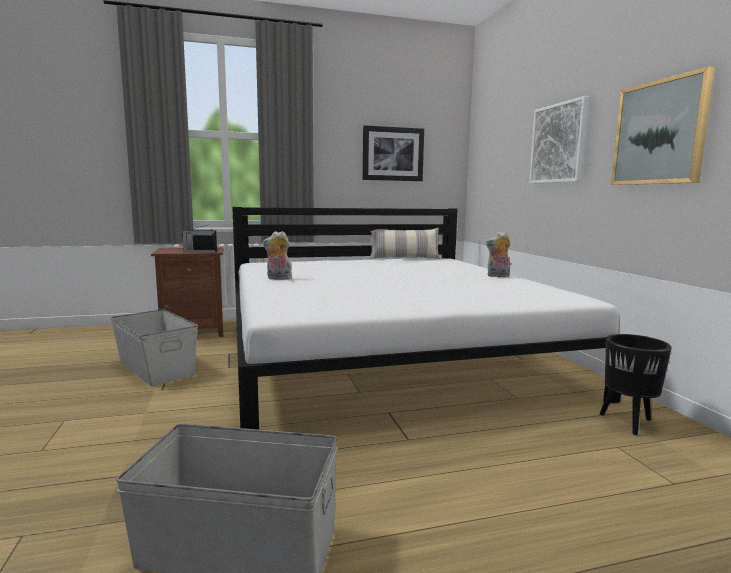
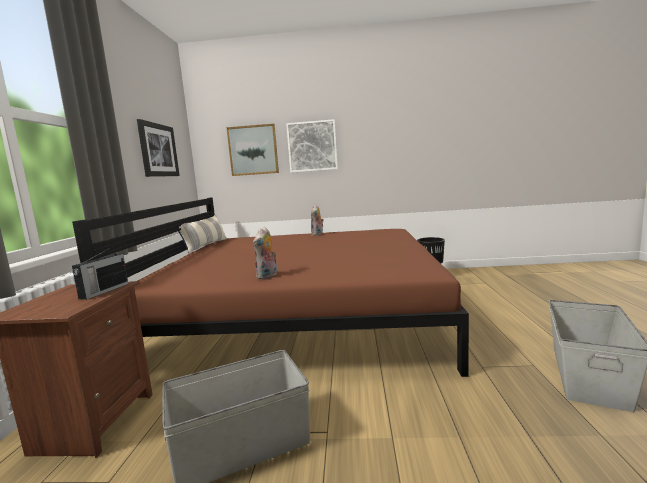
camera: 70 degrees left, 0 degrees up
(386, 354) = (300, 314): white bed -> brown bed
(660, 133) = (388, 143): picture -> picture (253, 150)

